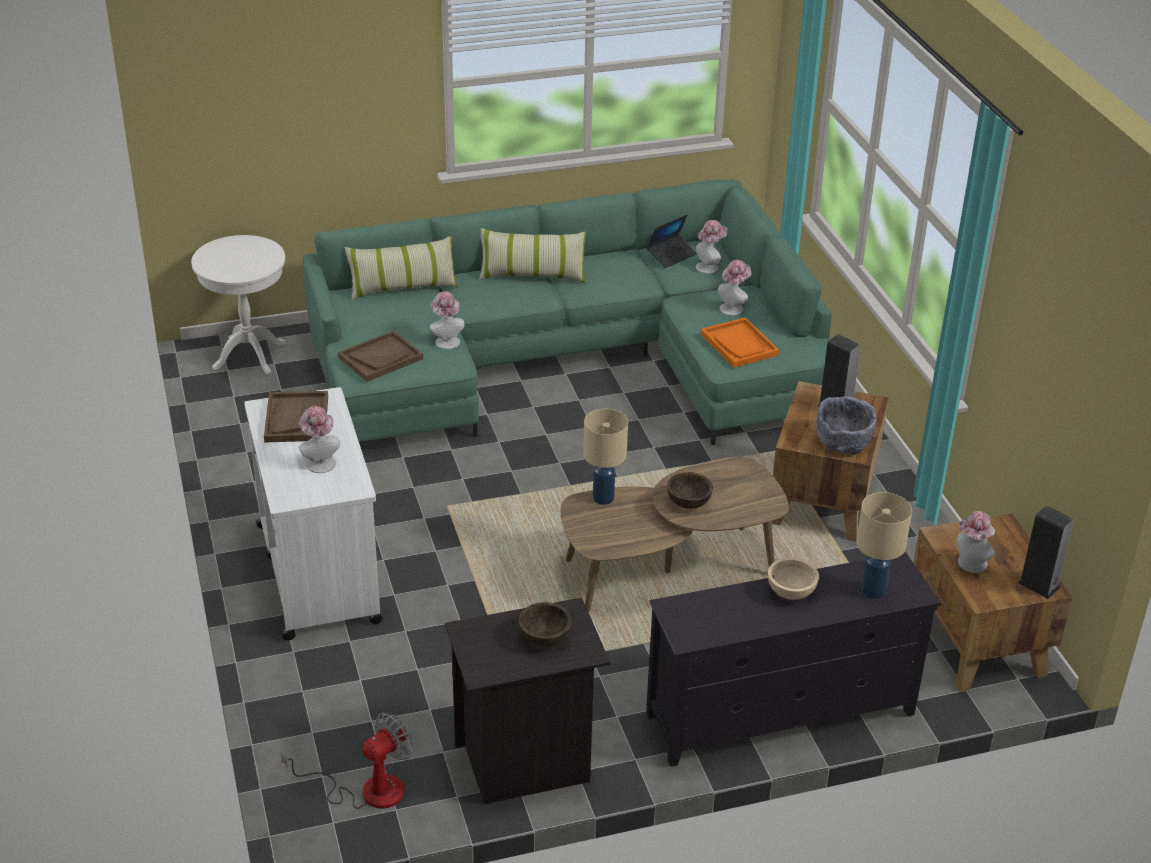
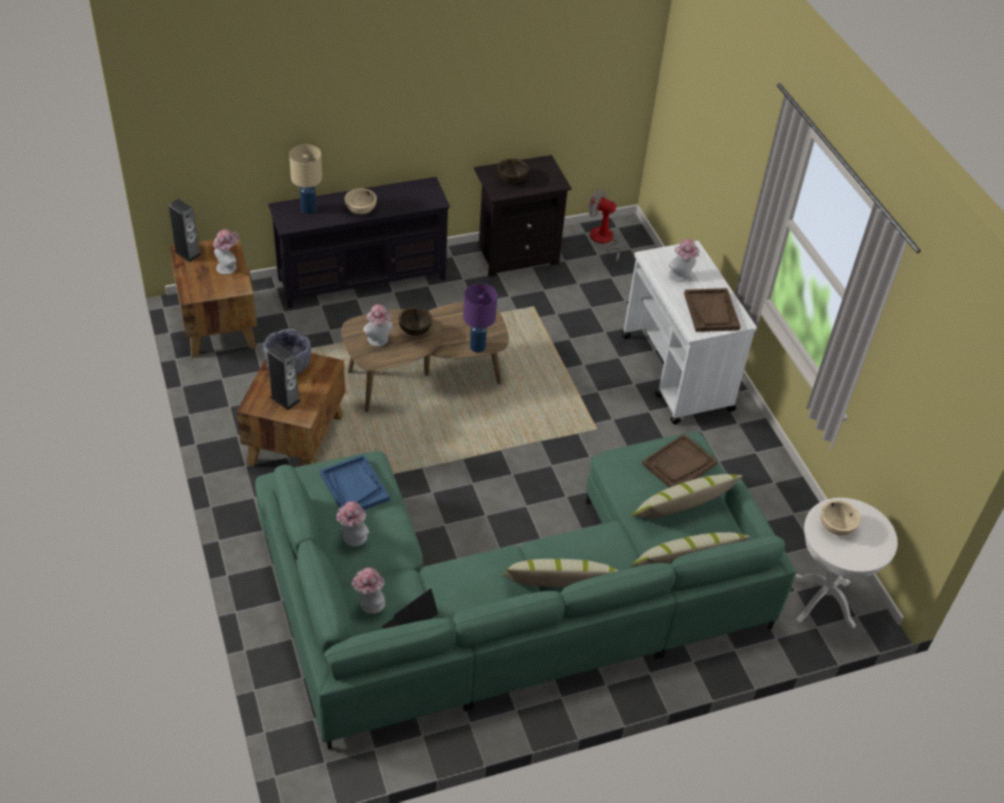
camera: 175 degrees right, 10 degrees up
(250, 262) = (836, 526): none -> beige bowl
(367, 790) = (603, 241): fan -> fan turned 75 degrees clockwise
(391, 324) = (682, 509): none -> pillow
(446, 340) = (626, 489): hat -> hat (379, 341)
(603, 498) = (477, 346): beige table lamp -> purple table lamp
(739, 344) = (354, 487): orange tray -> blue tray

